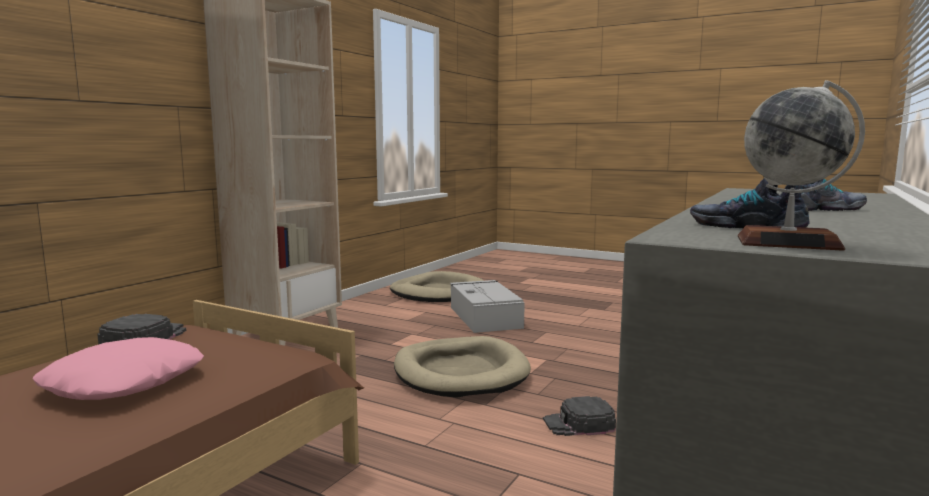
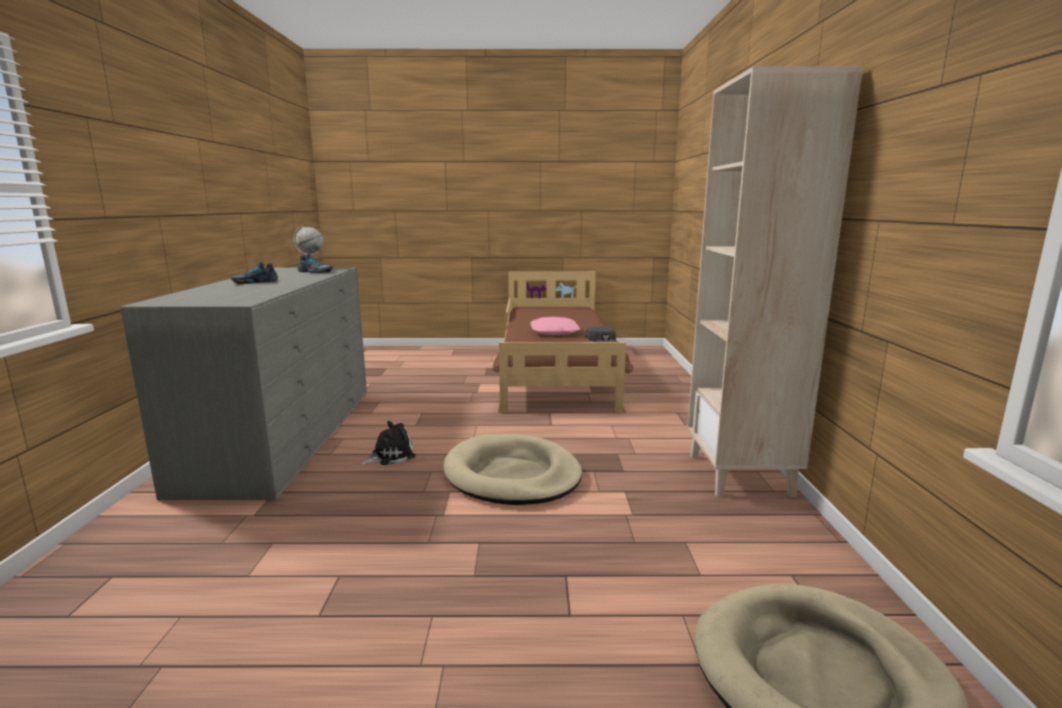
camera: 150 degrees right, 5 degrees up
(484, 317) = (600, 591): grey storage box -> none
(579, 424) = (390, 455): black cap -> plush toy

